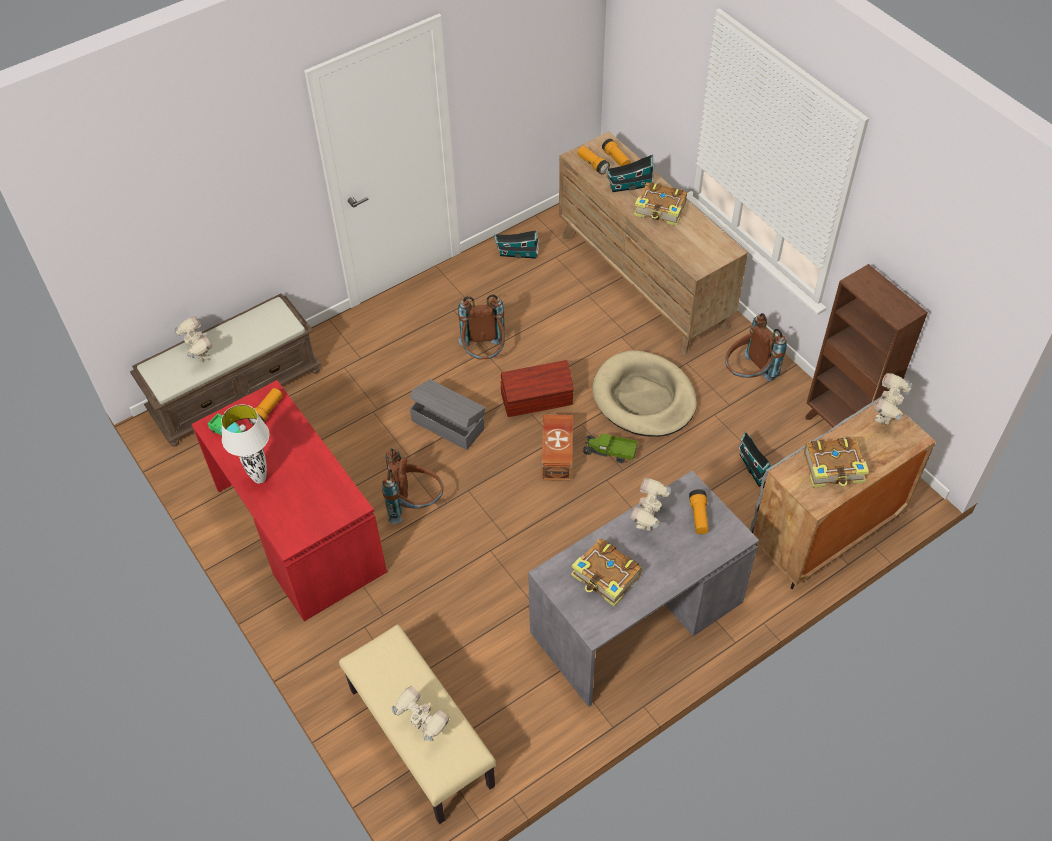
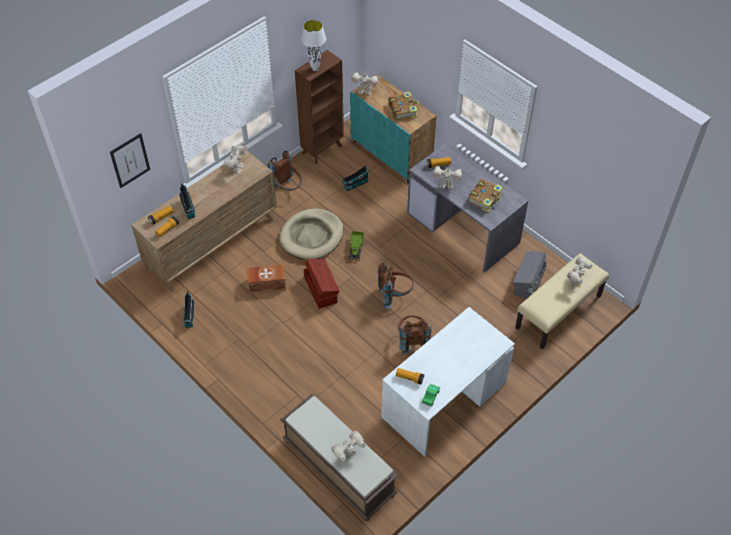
camera: 100 degrees left, 0 degrees up
(260, 479) = (462, 369): white table lamp -> white table lamp (315, 69)
(298, 530) = (444, 401): red desk -> white desk
(448, 424) = (347, 334): grey storage box -> grey storage box (528, 282)
(484, 354) = (286, 323): brown backpack -> brown backpack (395, 295)
(558, 455) = (362, 273): brown storage box -> brown storage box (266, 283)
(652, 65) = (130, 160): none -> picture
(661, 210) = (211, 191): book -> none
(706, 240) = (237, 168): none -> toy robot
(825, 531) = (392, 155): grey cabinet -> turquoise cabinet

